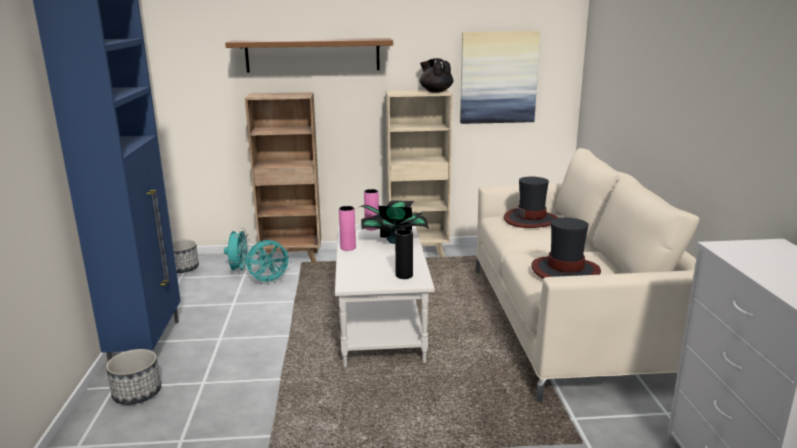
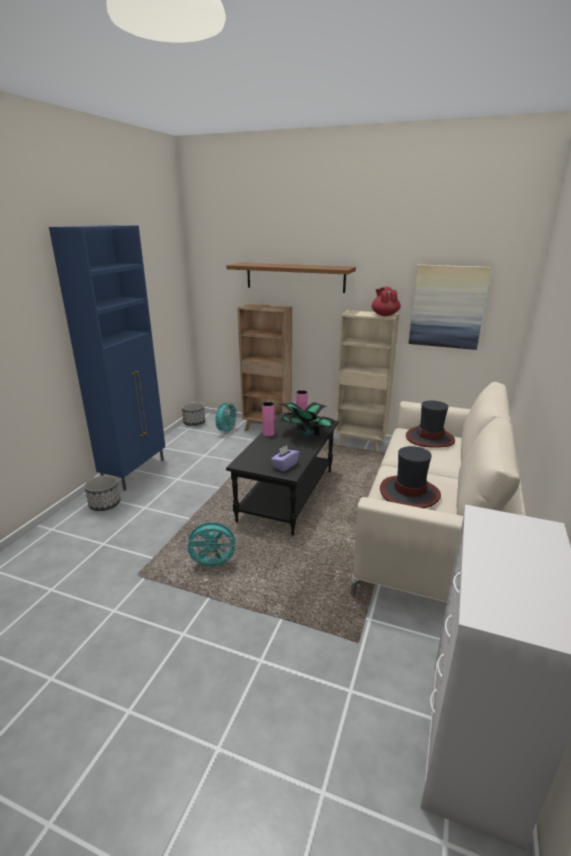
camera: 25 degrees right, 5 degrees up
(269, 281) = (239, 444): turquoise fan -> turquoise fan (213, 564)
(382, 323) = (288, 495): white coffee table -> black coffee table
(404, 275) = (285, 465): black vase -> purple tissue box
(435, 91) = (384, 315): black teapot -> red teapot

